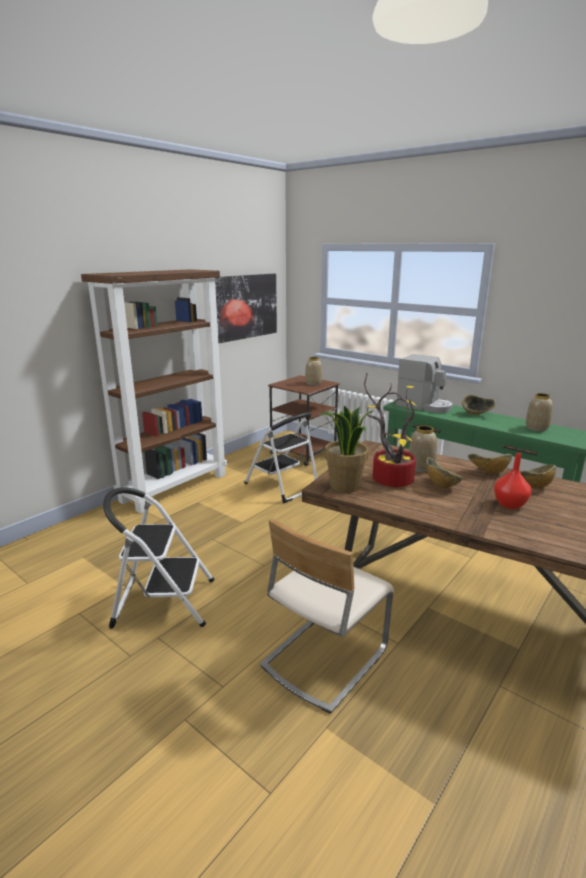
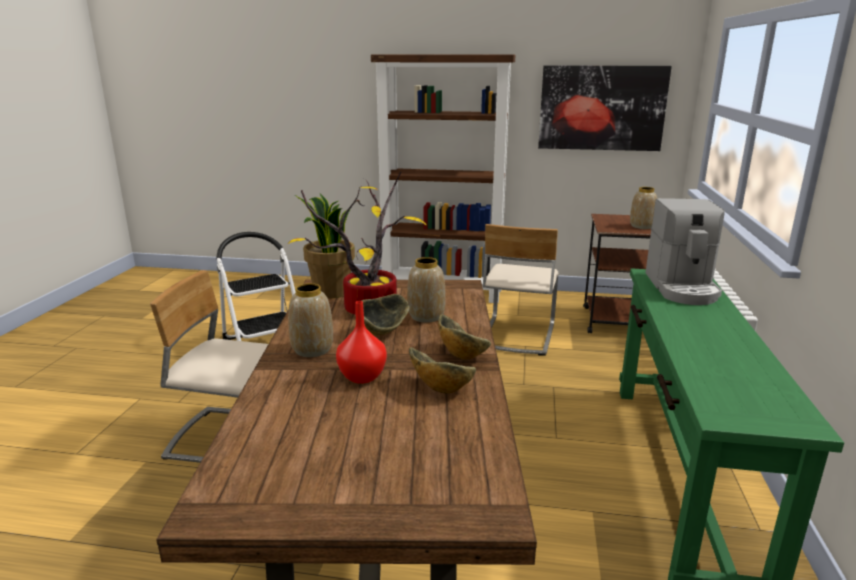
camera: 60 degrees right, 0 degrees up
(283, 486) = (517, 335): step ladder -> beige chair
(476, 415) = (714, 323): bowl -> none
(536, 428) = (737, 375): vase -> vase (311, 350)

